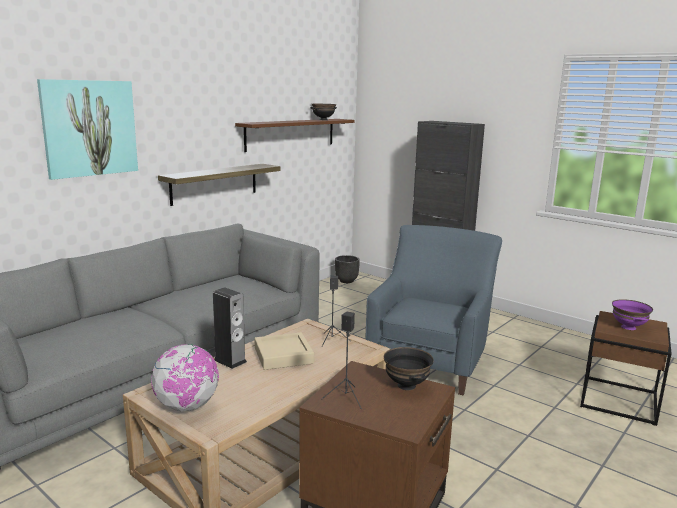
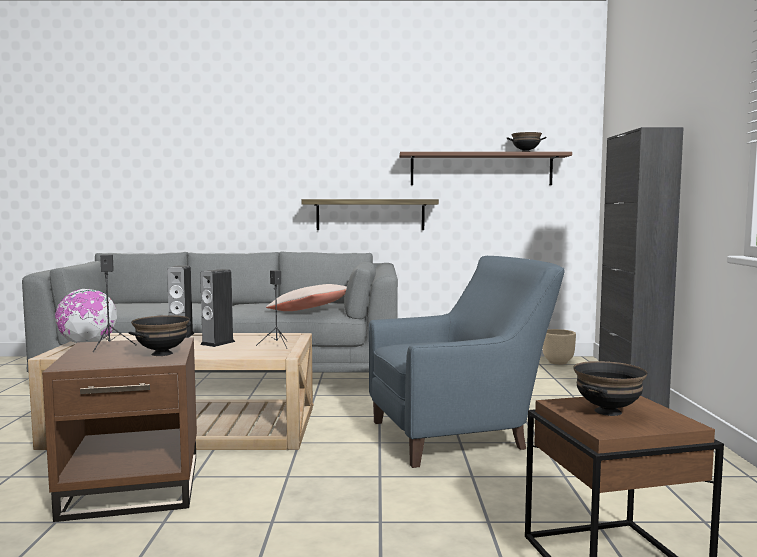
camera: 50 degrees right, 10 degrees down
(90, 128) = (243, 153): picture -> none
(248, 294) = (309, 310): none -> beige pillow
(283, 356) = (218, 343): beige tray -> speaker
(347, 281) = (558, 362): black planter -> beige planter
(629, 327) = (608, 412): purple bowl -> black bowl

